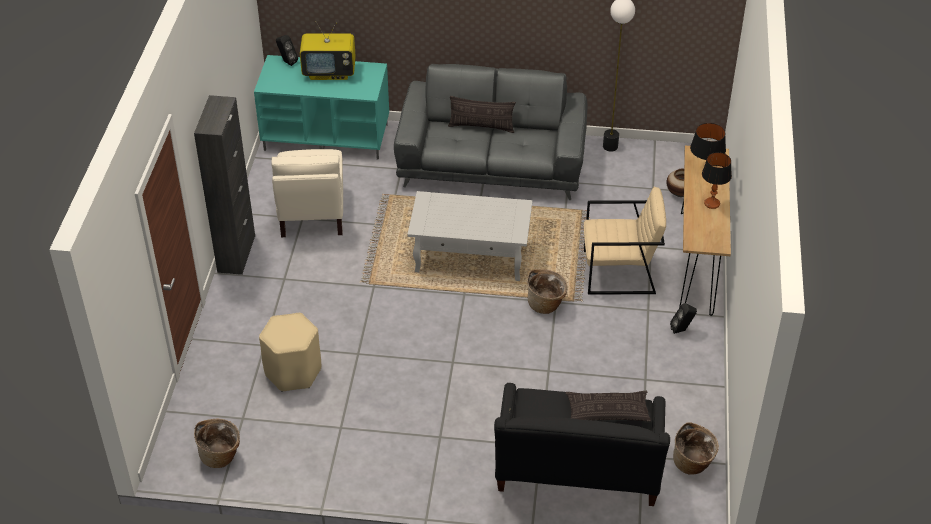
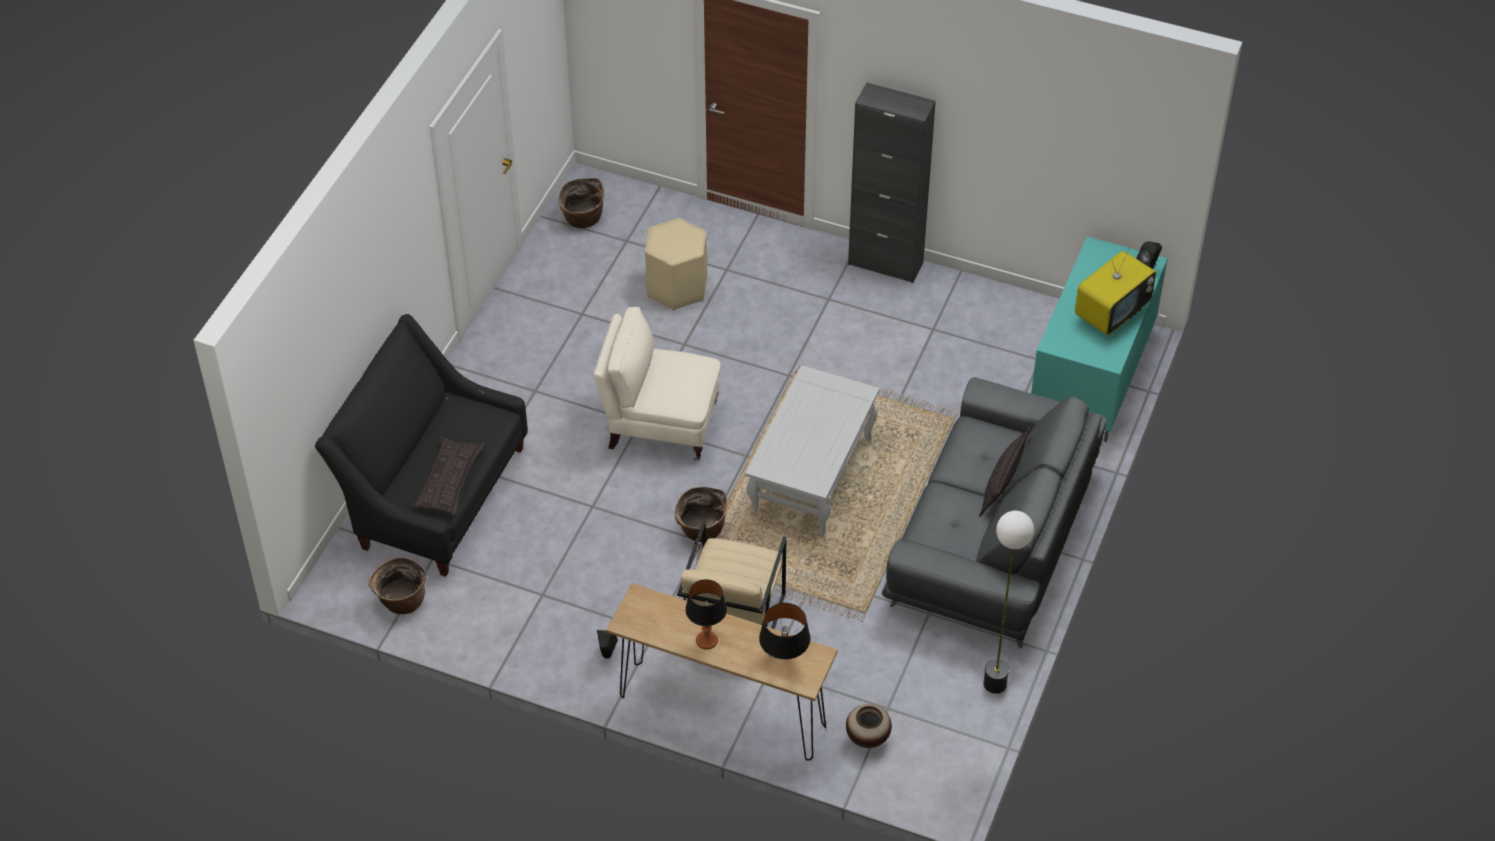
camera: 105 degrees right, 5 degrees up
(312, 214) = (938, 339): beige armchair -> beige armchair (659, 424)
(330, 72) = (1111, 313): television -> television turned 150 degrees counterclockwise

